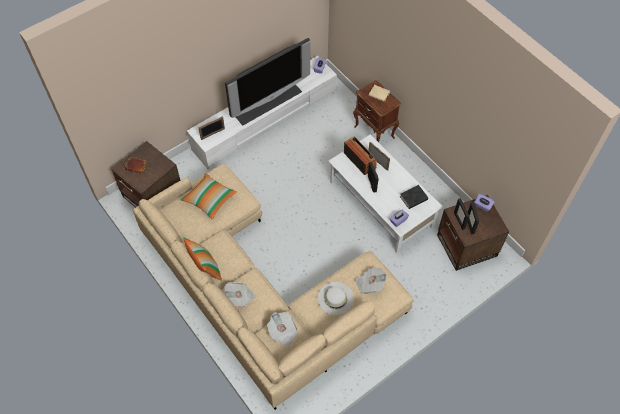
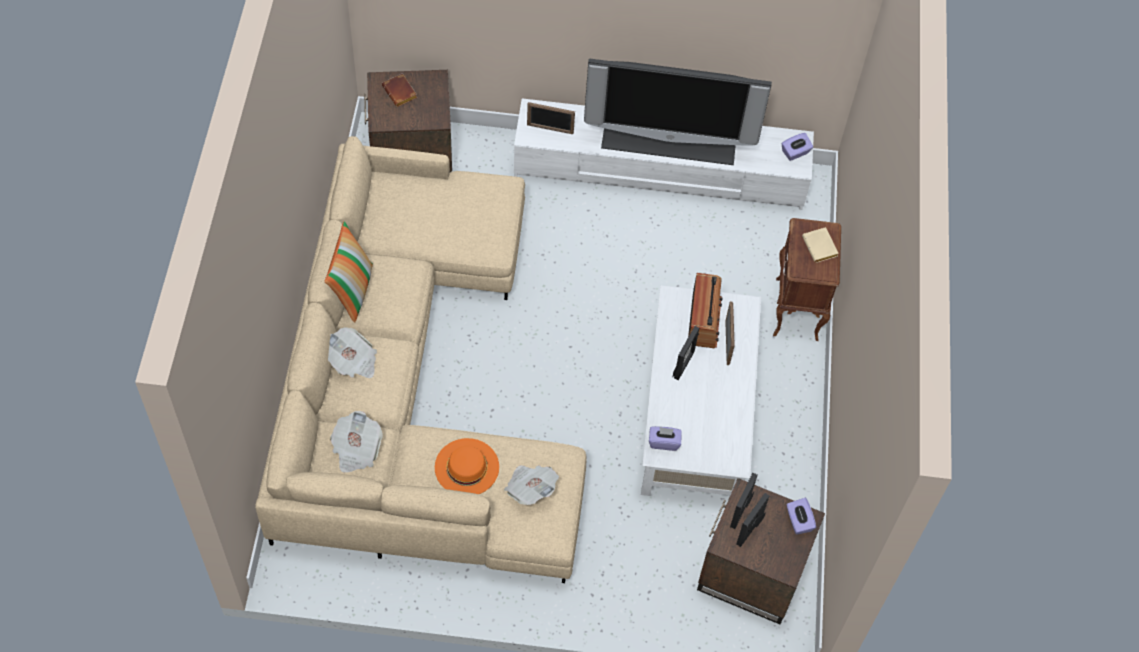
camera: 40 degrees right, 0 degrees up
(209, 199) = (450, 209): pillow -> none
(335, 298) = (466, 467): white hat -> orange hat
(413, 198) = (720, 431): black book -> none

